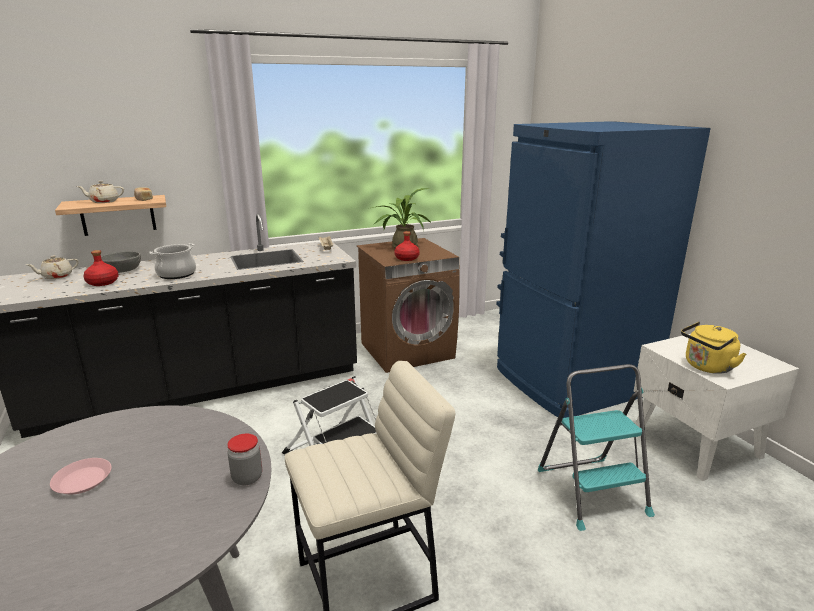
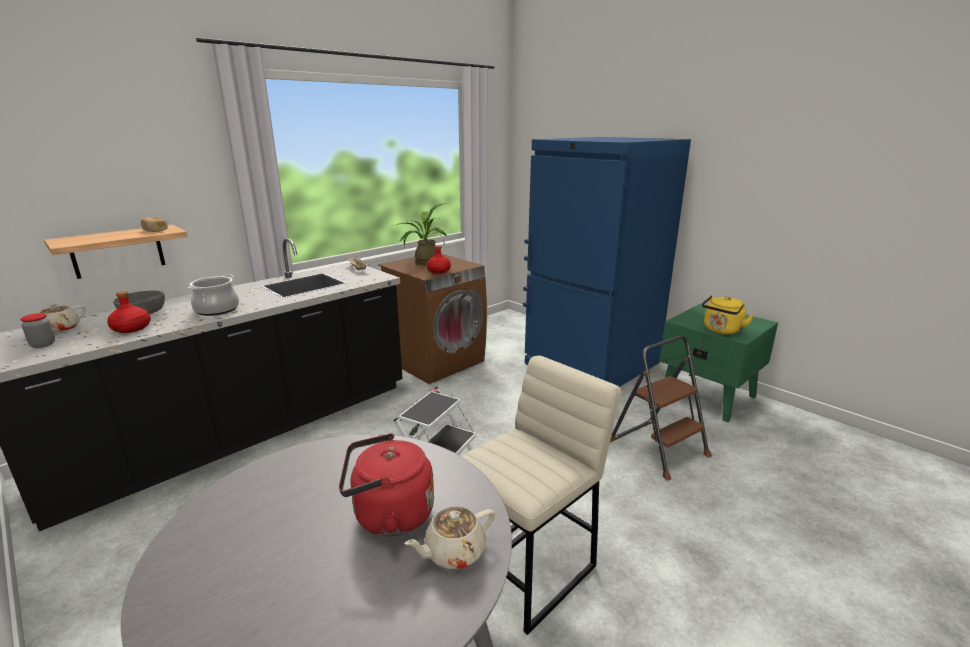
camera: 20 degrees left, 0 degrees up
(83, 480) = (296, 530): pink plate -> none
(104, 201) = (105, 236): beige teapot -> beige teapot (453, 552)
(159, 487) = (388, 516): none -> red kettle
(247, 478) = (469, 486): jar -> jar (43, 344)
(590, 488) = (655, 446): turquoise step ladder -> brown step ladder
(697, 445) = (708, 396): white nightstand -> green nightstand

